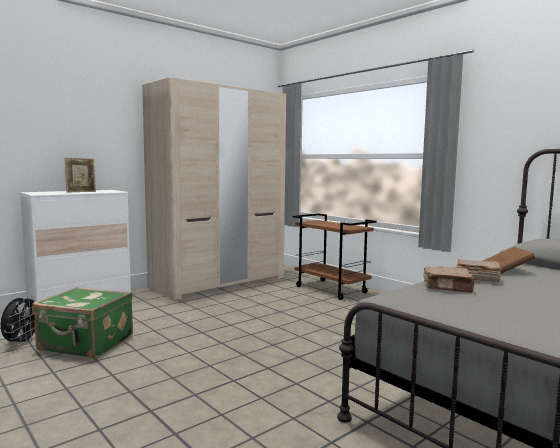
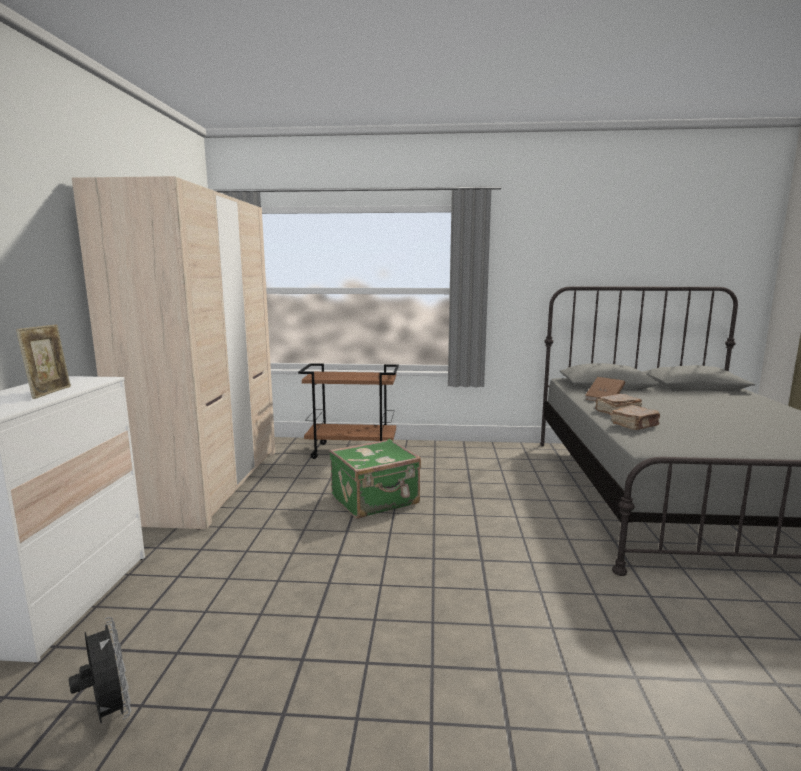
camera: 45 degrees left, 5 degrees up
(86, 344) = (232, 650): green suitcase -> green suitcase (376, 500)

